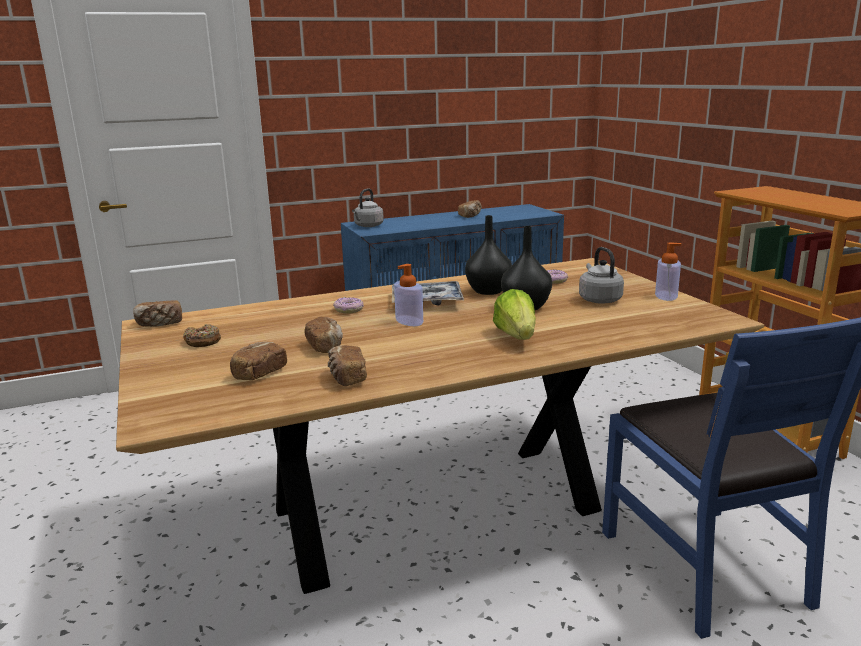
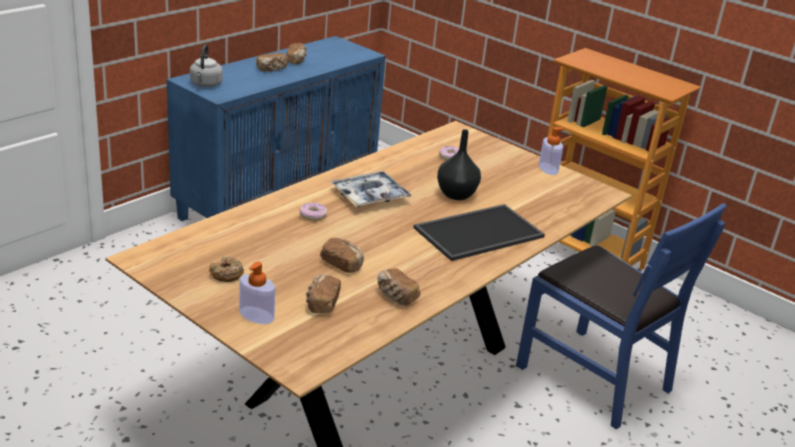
camera: 30 degrees left, 10 degrees up
(160, 324) = (153, 257): bread -> bread (272, 69)
(409, 321) = (379, 224): soap dispenser -> soap dispenser (256, 315)
(488, 291) = (409, 177): black vase -> none
(516, 336) = (478, 231): lettuce -> tray
(599, 299) = (503, 179): grey kettle -> none

